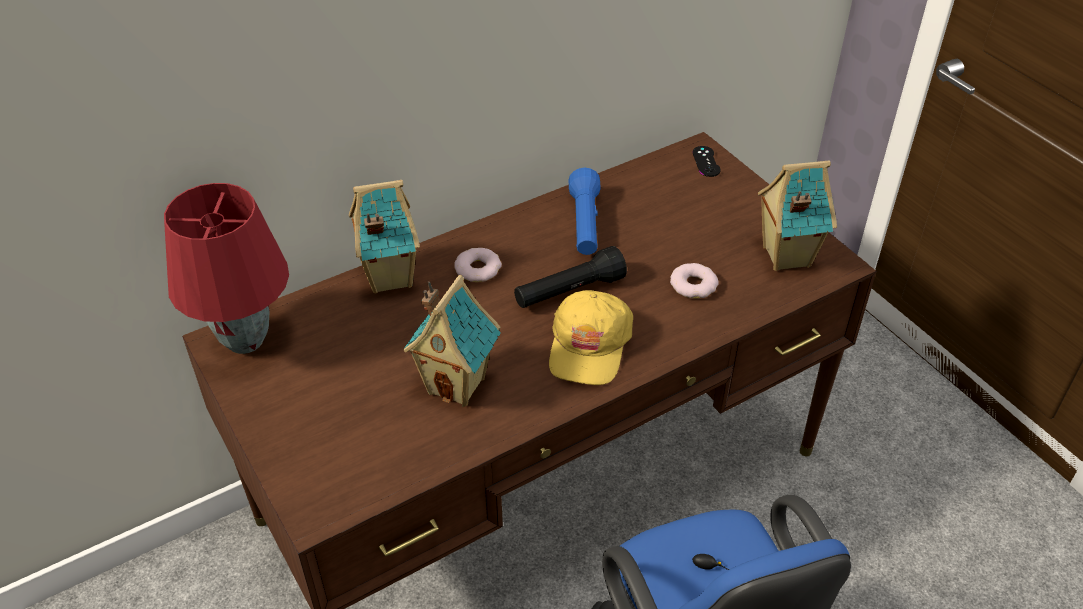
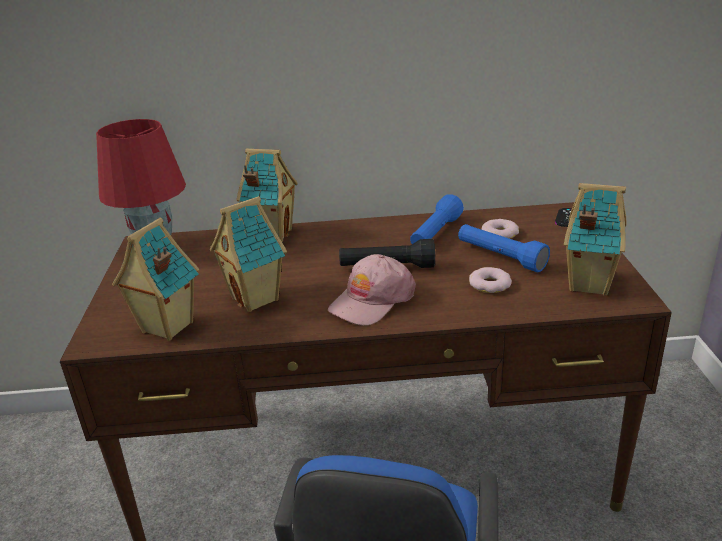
camera: 30 degrees right, 15 degrees down
(386, 461) = (166, 328): none -> toy house
(478, 269) = (335, 242): donut -> donut (500, 233)
(589, 345) = (372, 300): yellow cap -> pink cap
(678, 242) = (500, 257): none -> blue flashlight

